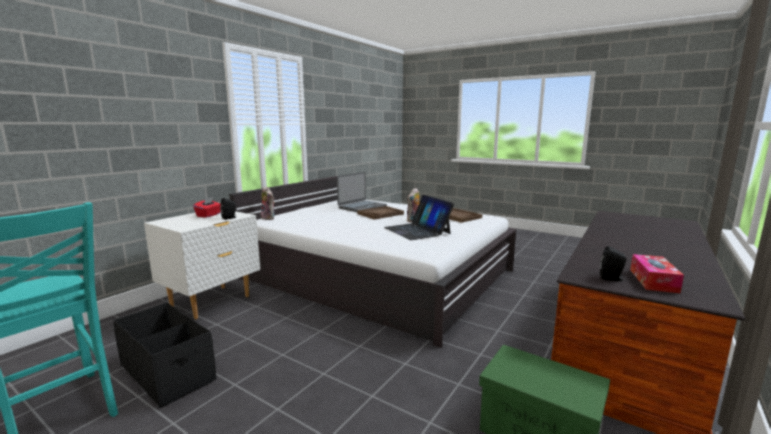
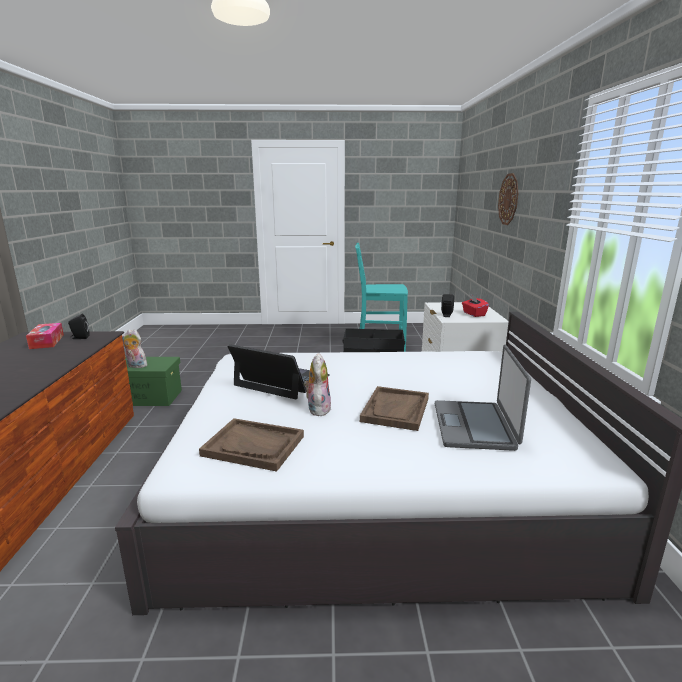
camera: 145 degrees right, 5 degrees up
(96, 106) = (508, 199): none -> wall clock
(269, 218) = (500, 360): plush toy -> plush toy (135, 366)

